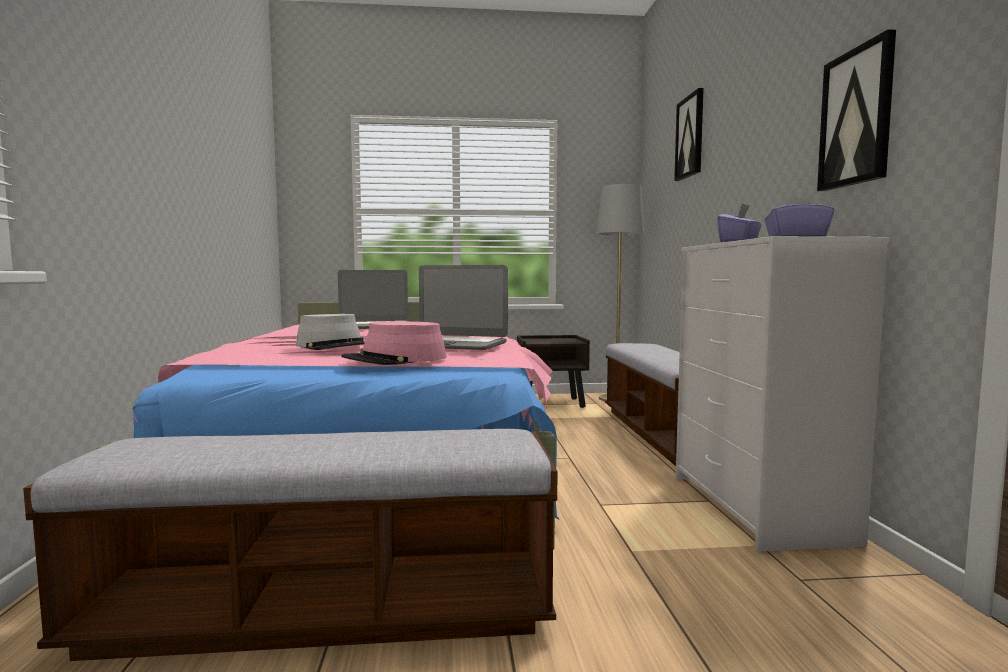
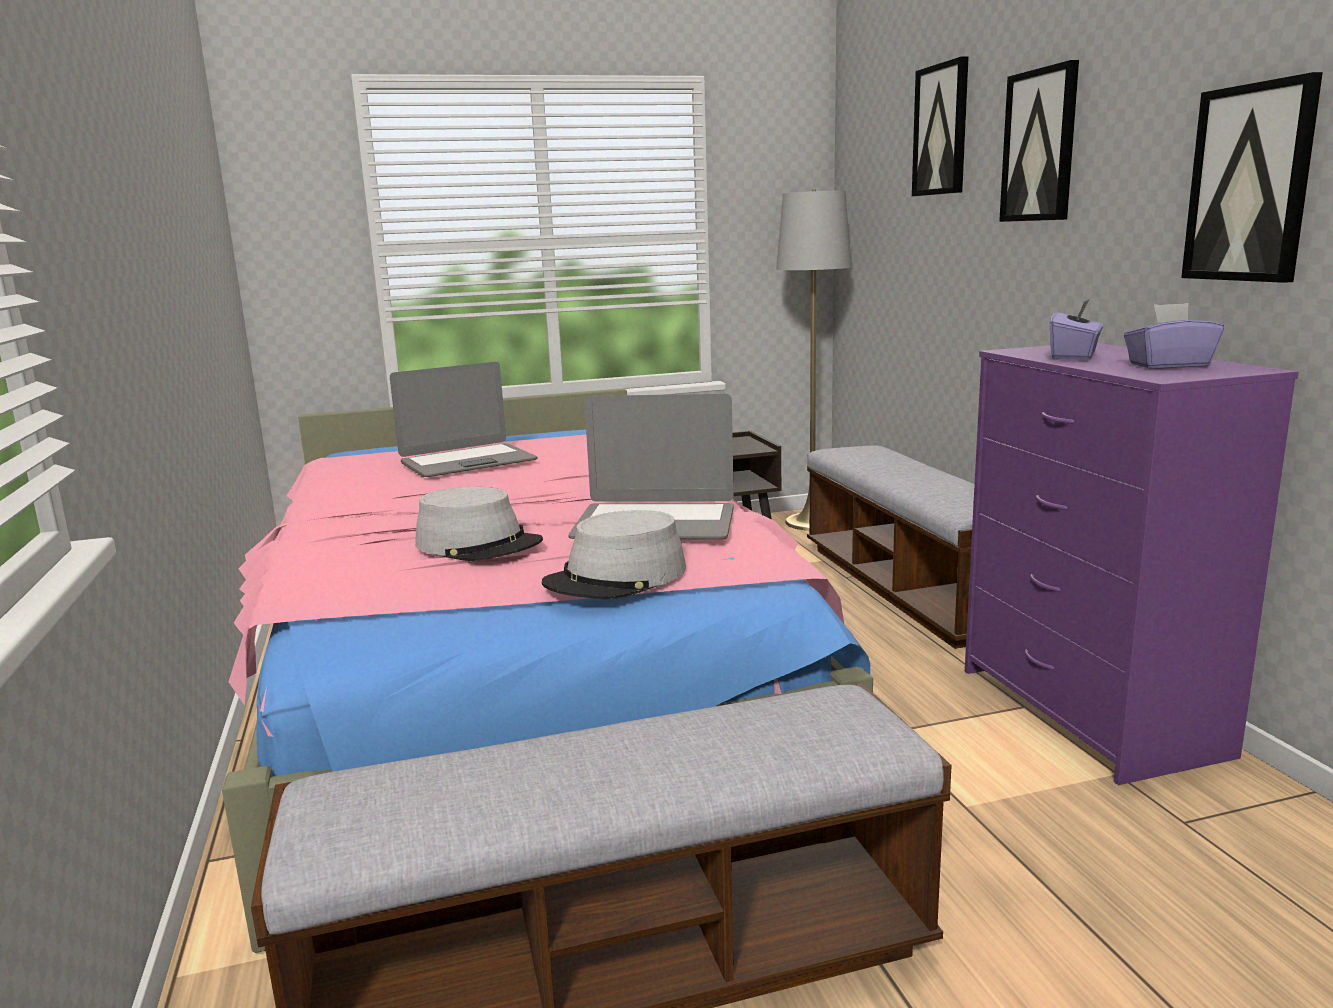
camera: 10 degrees left, 10 degrees up
(396, 359) = (616, 577): pink hat -> grey hat
(740, 130) = (1040, 146): none -> picture
(758, 508) = (1091, 712): white dresser -> purple dresser

